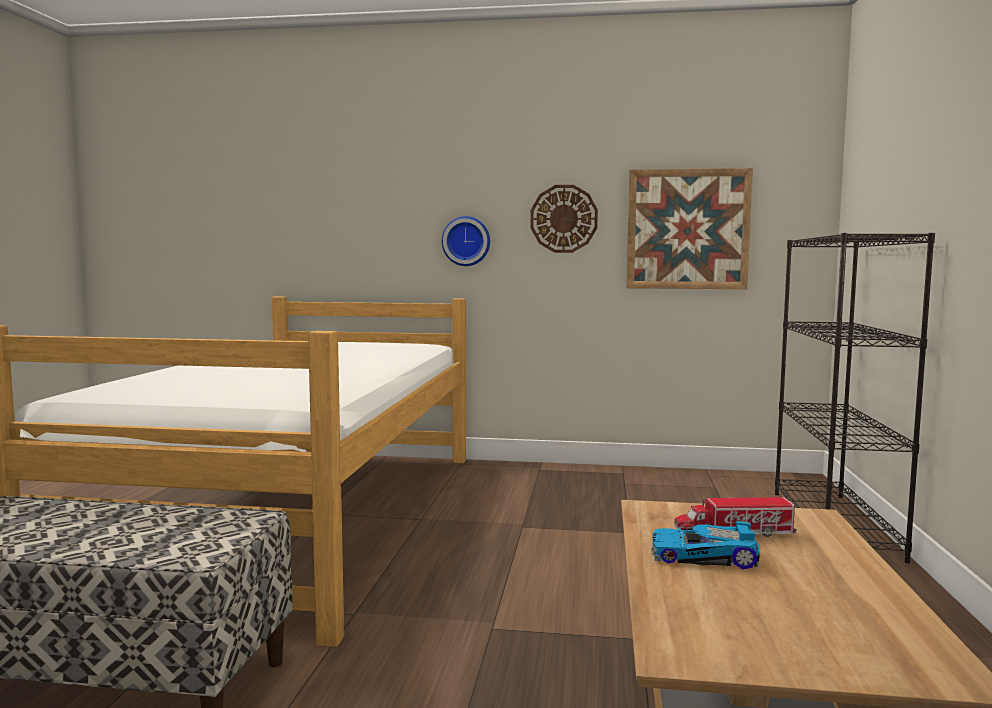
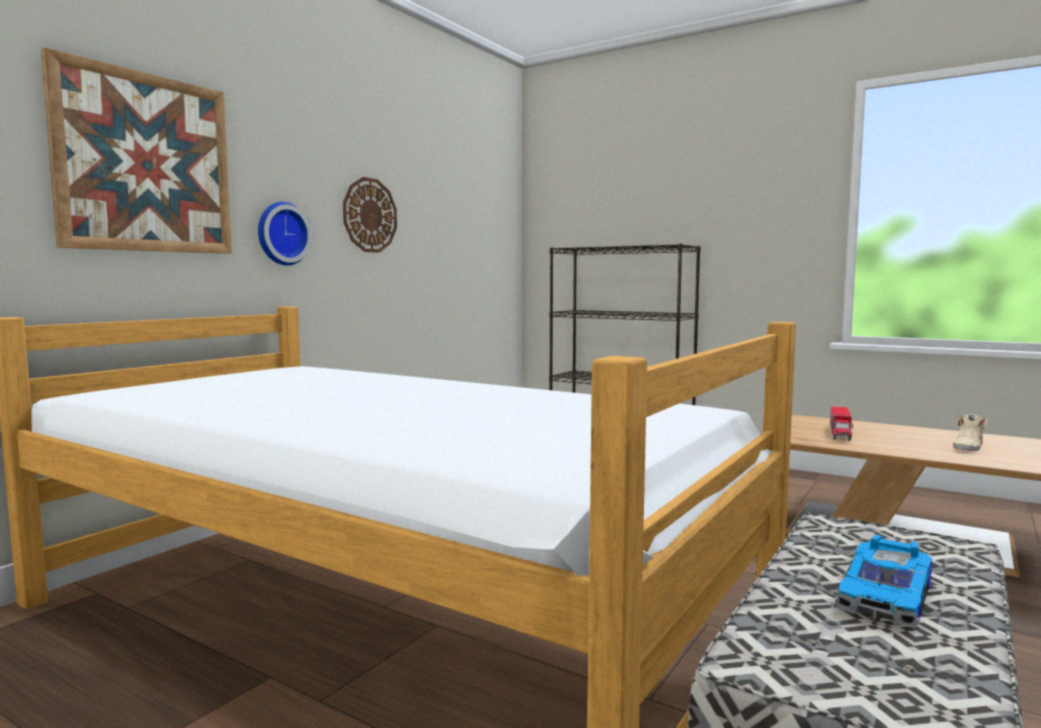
camera: 65 degrees left, 0 degrees up
(687, 229) = (452, 234): picture -> picture (145, 163)
(703, 557) = (886, 443): toy car -> toy car (888, 596)
(774, 610) = (968, 447): none -> beige shoe

